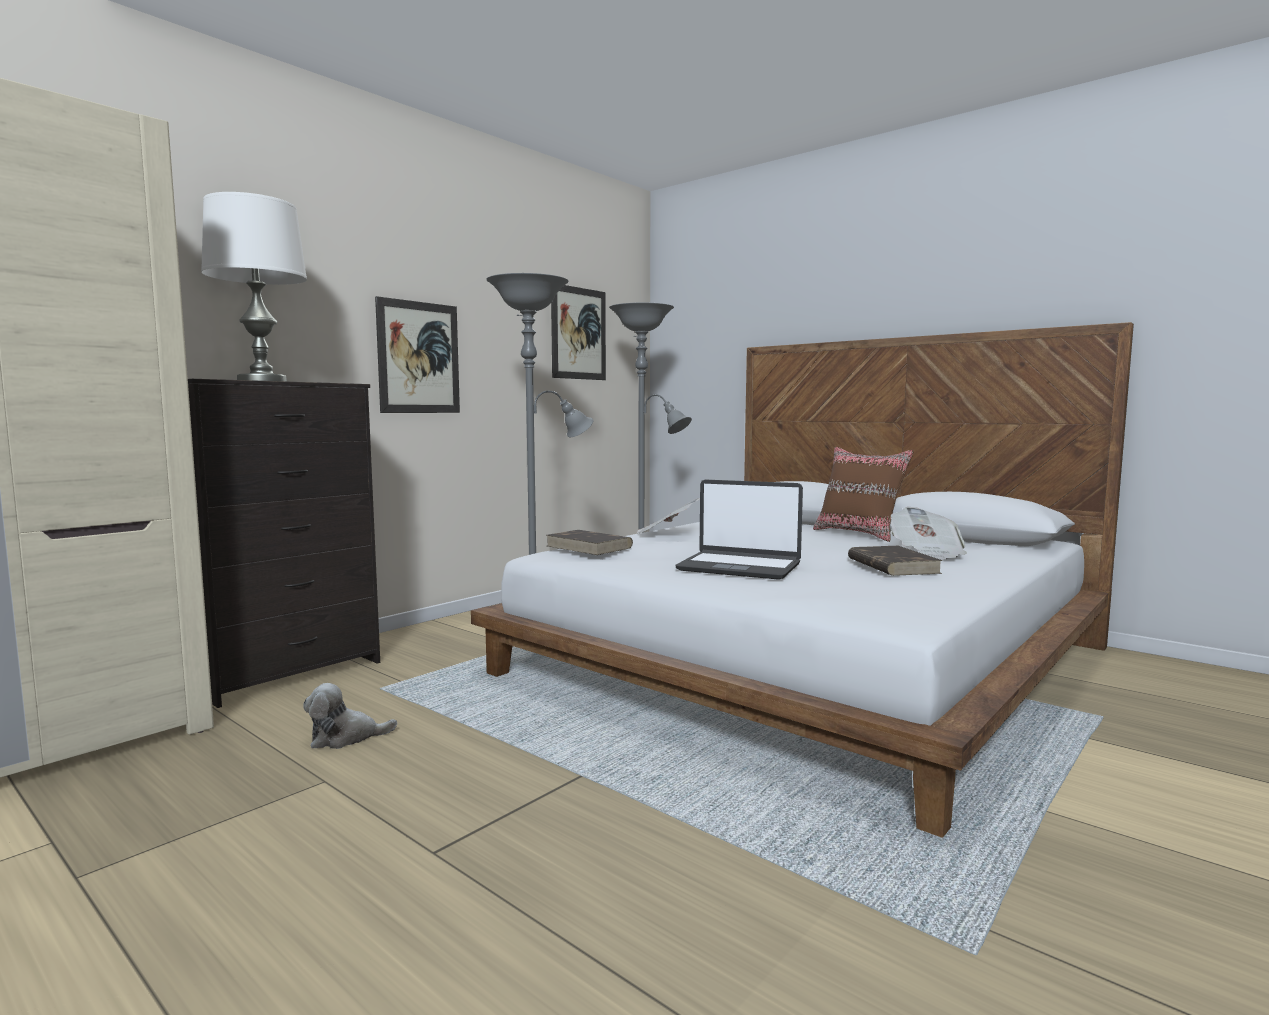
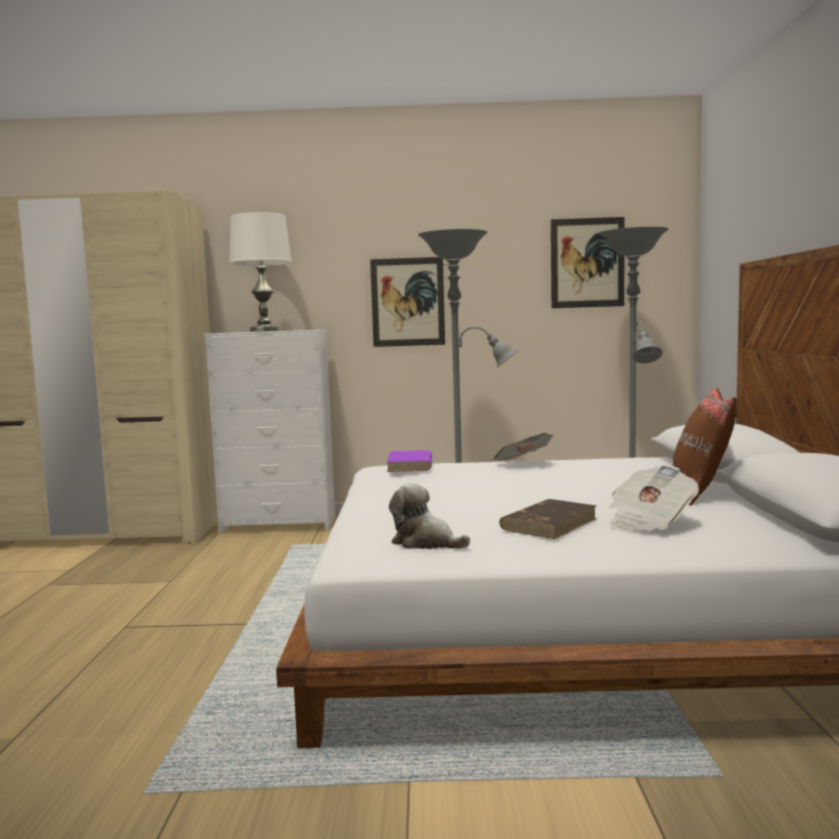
camera: 50 degrees right, 0 degrees up
(288, 673) = (279, 524): black dresser -> white dresser
(345, 737) = (221, 565): plush toy -> plush toy (425, 543)
(589, 547) = (410, 465): brown book -> purple book
(739, 567) = (441, 499): laptop -> none

